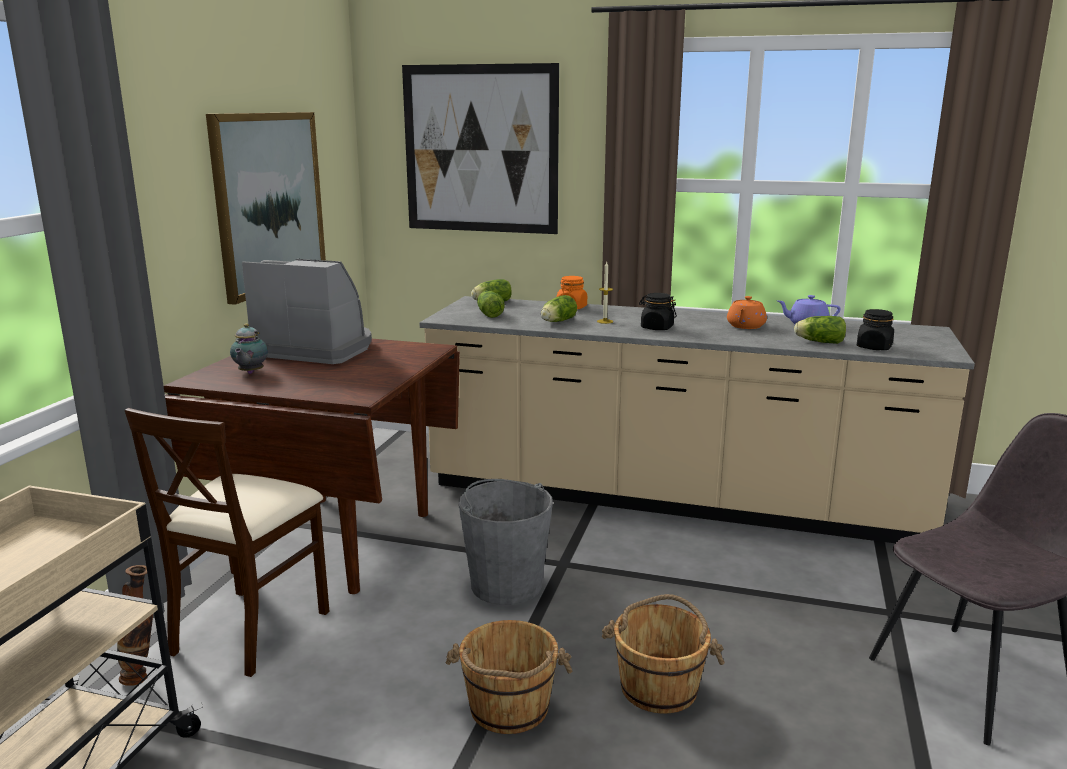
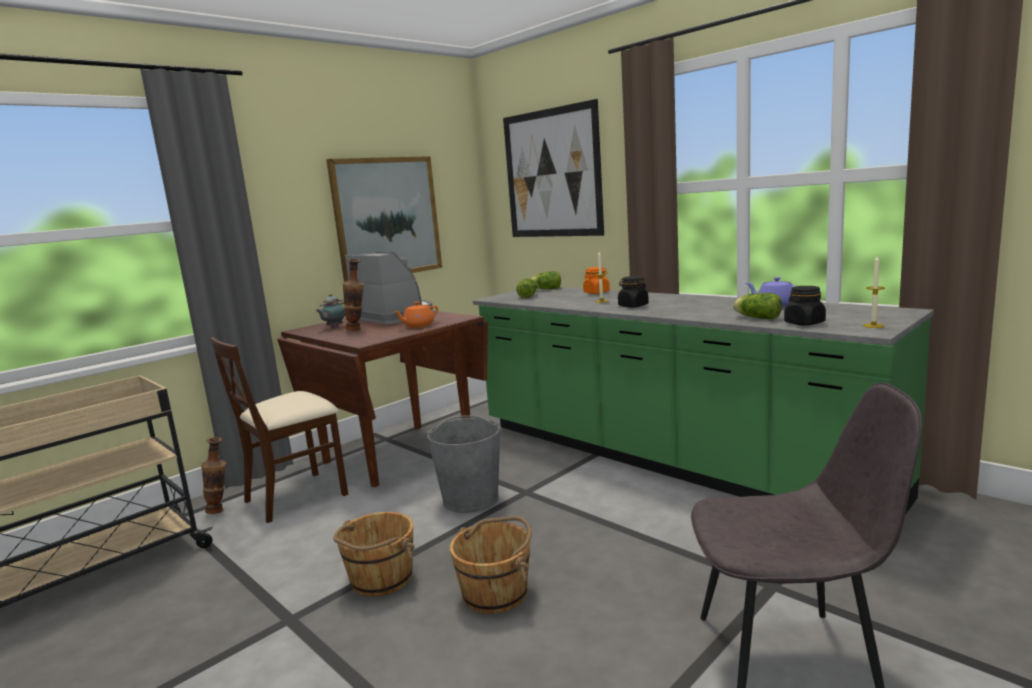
camera: 30 degrees right, 5 degrees down
(302, 375) = (357, 329): none -> vase
(557, 321) = (565, 301): lettuce -> none
(671, 499) = (664, 459): beige counter -> green counter
(745, 326) = (713, 306): orange teapot -> orange teapot (418, 326)
(937, 348) = (873, 326): none -> candle

